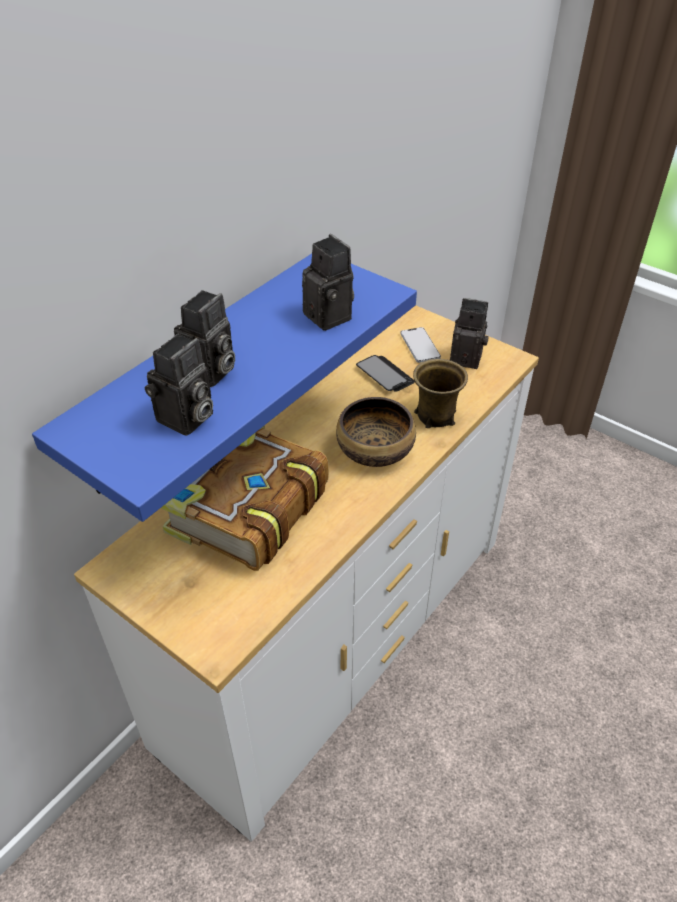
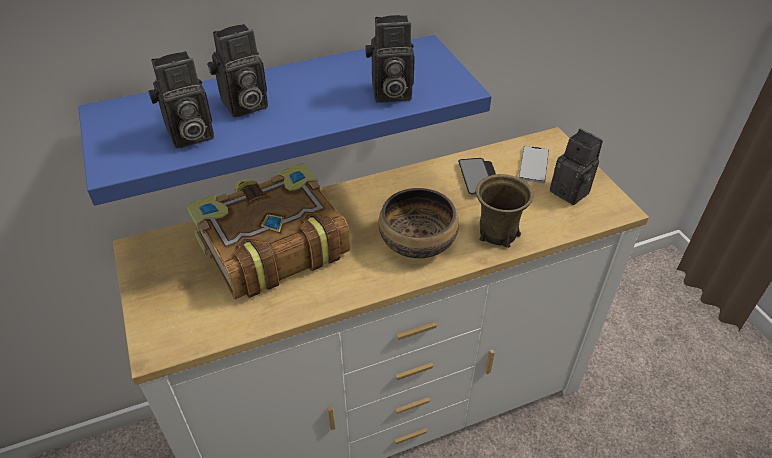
camera: 30 degrees right, 0 degrees up
(331, 317) = (389, 93): camera -> camera turned 90 degrees clockwise

